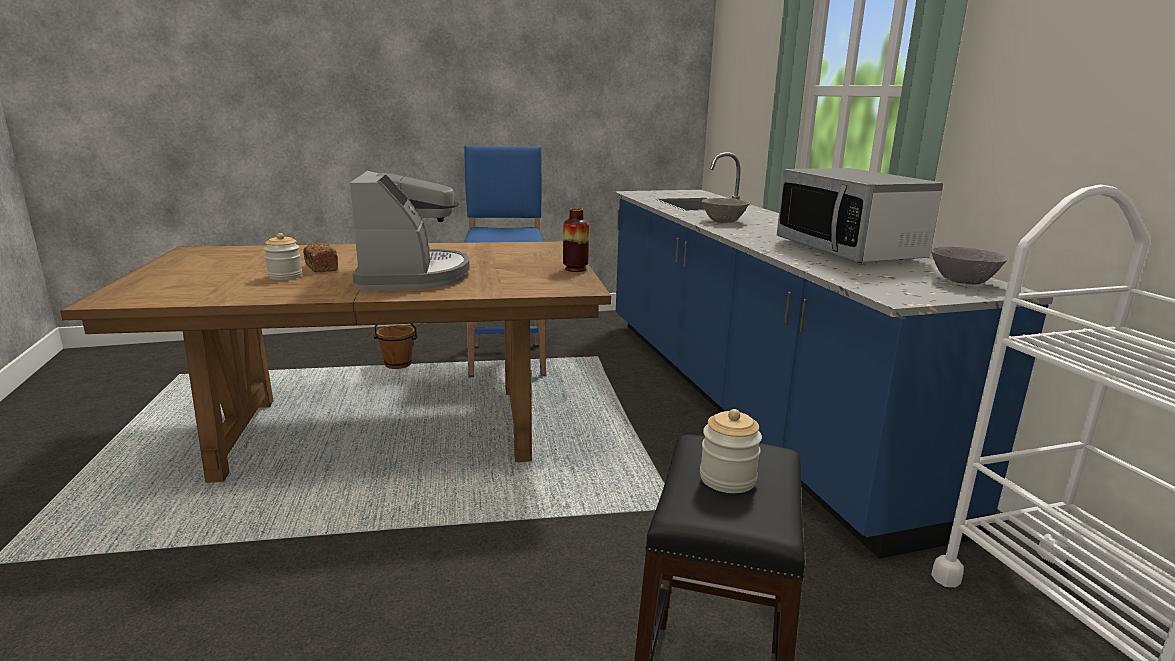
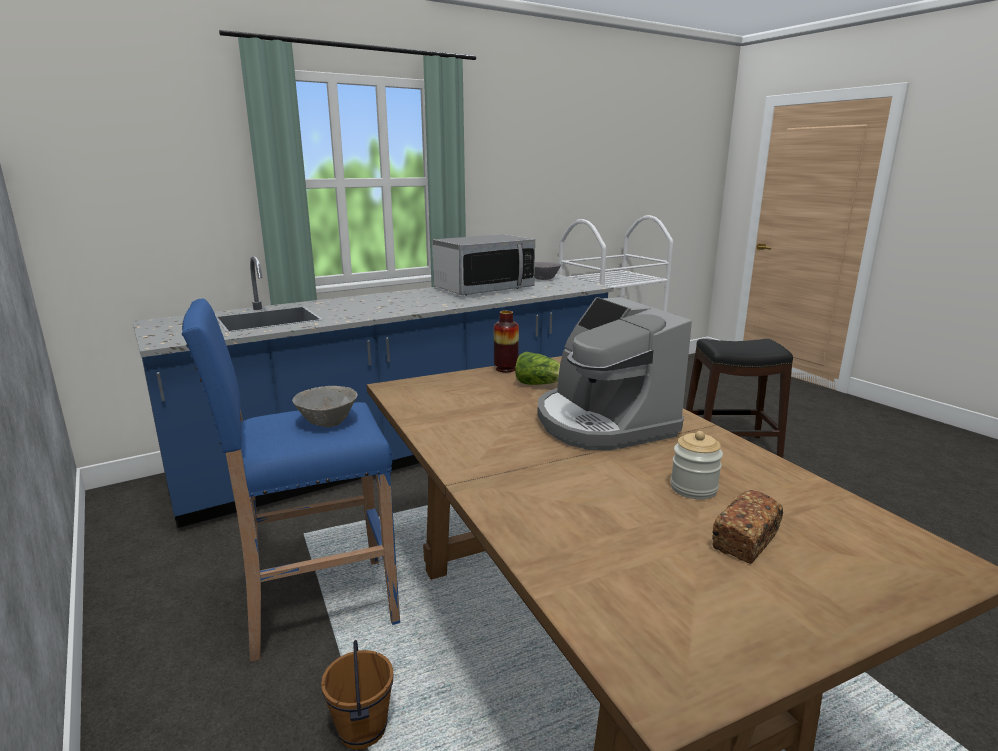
camera: 105 degrees left, 0 degrees up
(321, 267) = (629, 481): bread -> bread (745, 540)
(412, 275) = (602, 422): coffee machine -> coffee machine turned 90 degrees counterclockwise
(520, 272) = (540, 384): none -> lettuce
(724, 221) = (386, 309): grey bowl -> grey bowl (328, 422)
(727, 479) = (743, 345): jar -> none

